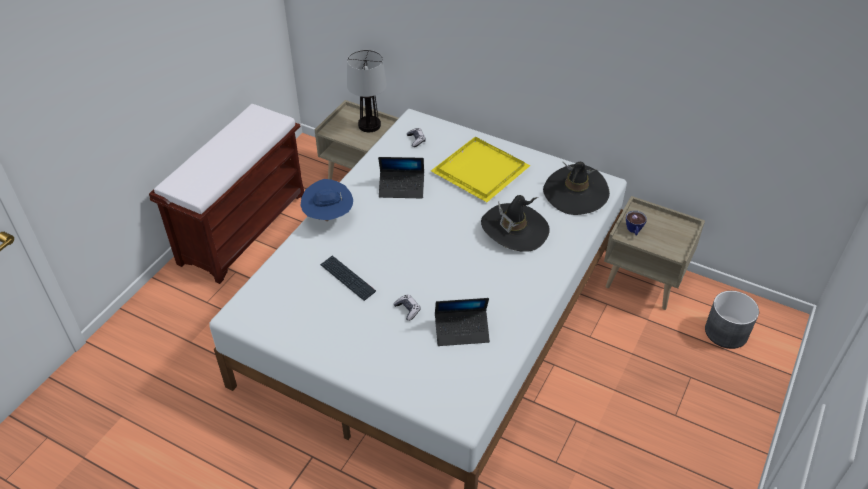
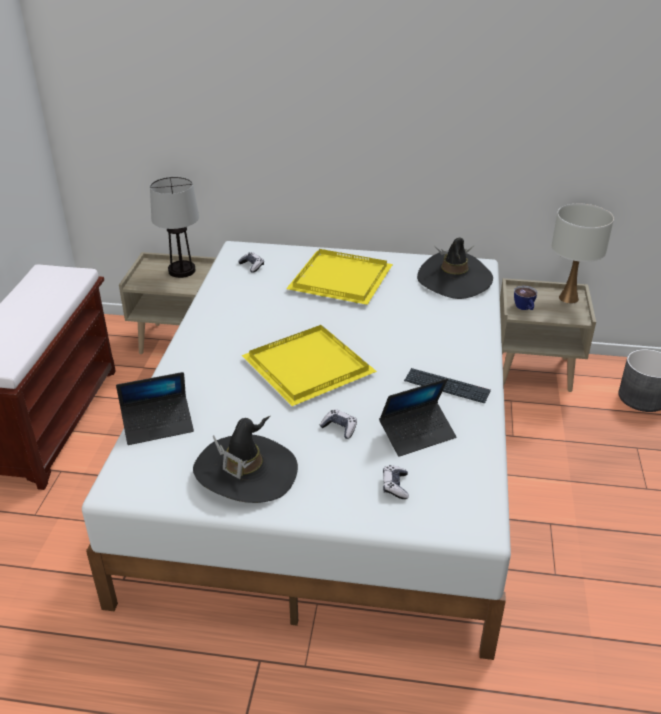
camera: 20 degrees left, 10 degrees down
(328, 217) = (187, 357): blue hat -> none
(347, 278) = (246, 413): keyboard -> keyboard (446, 387)
(401, 188) = (261, 312): laptop -> laptop (158, 425)
(410, 248) = (305, 366): none -> yellow tray
(422, 369) = (395, 486): none -> game controller
(514, 229) = (412, 323): black hat -> black hat (246, 472)
(680, 230) = (569, 298): none -> white table lamp

